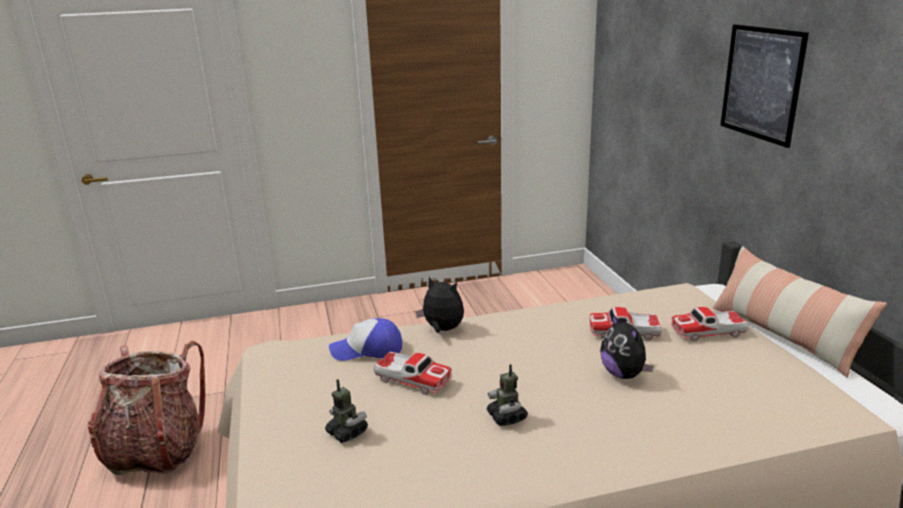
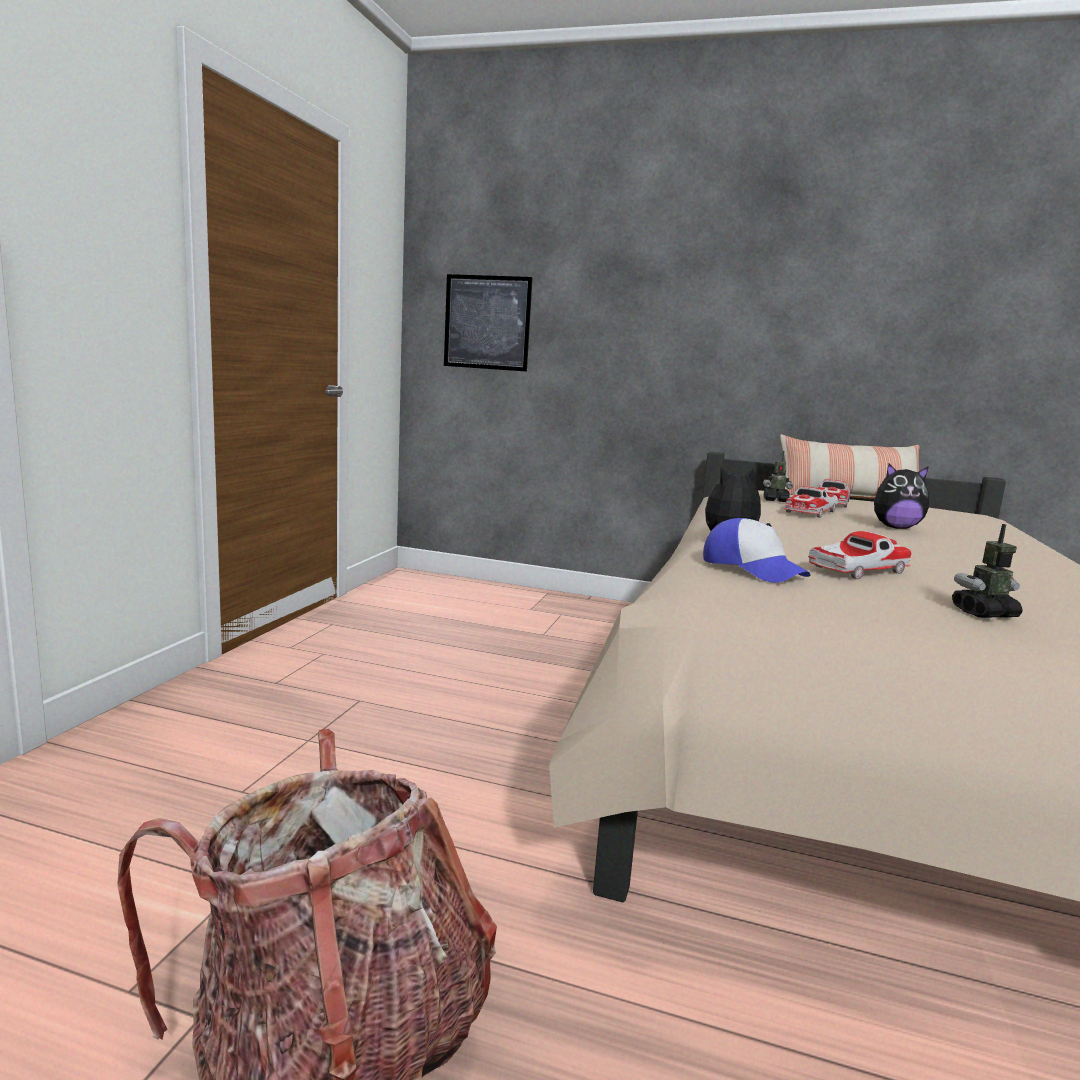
camera: 60 degrees left, 10 degrees down
(367, 349) = (752, 569): cap -> cap turned 60 degrees counterclockwise
(507, 417) = (966, 564): toy robot -> toy robot (775, 500)
(761, 83) = (723, 295): picture -> picture (487, 322)

